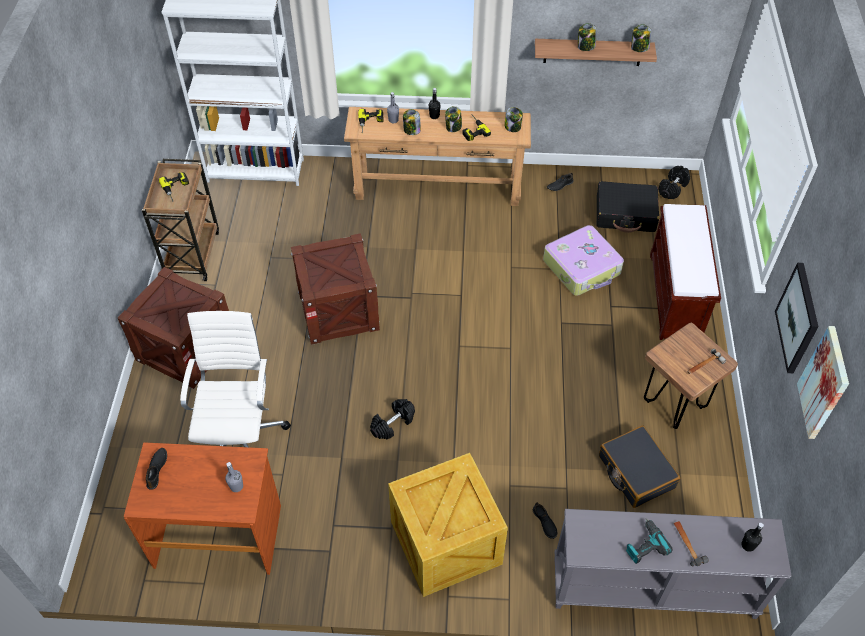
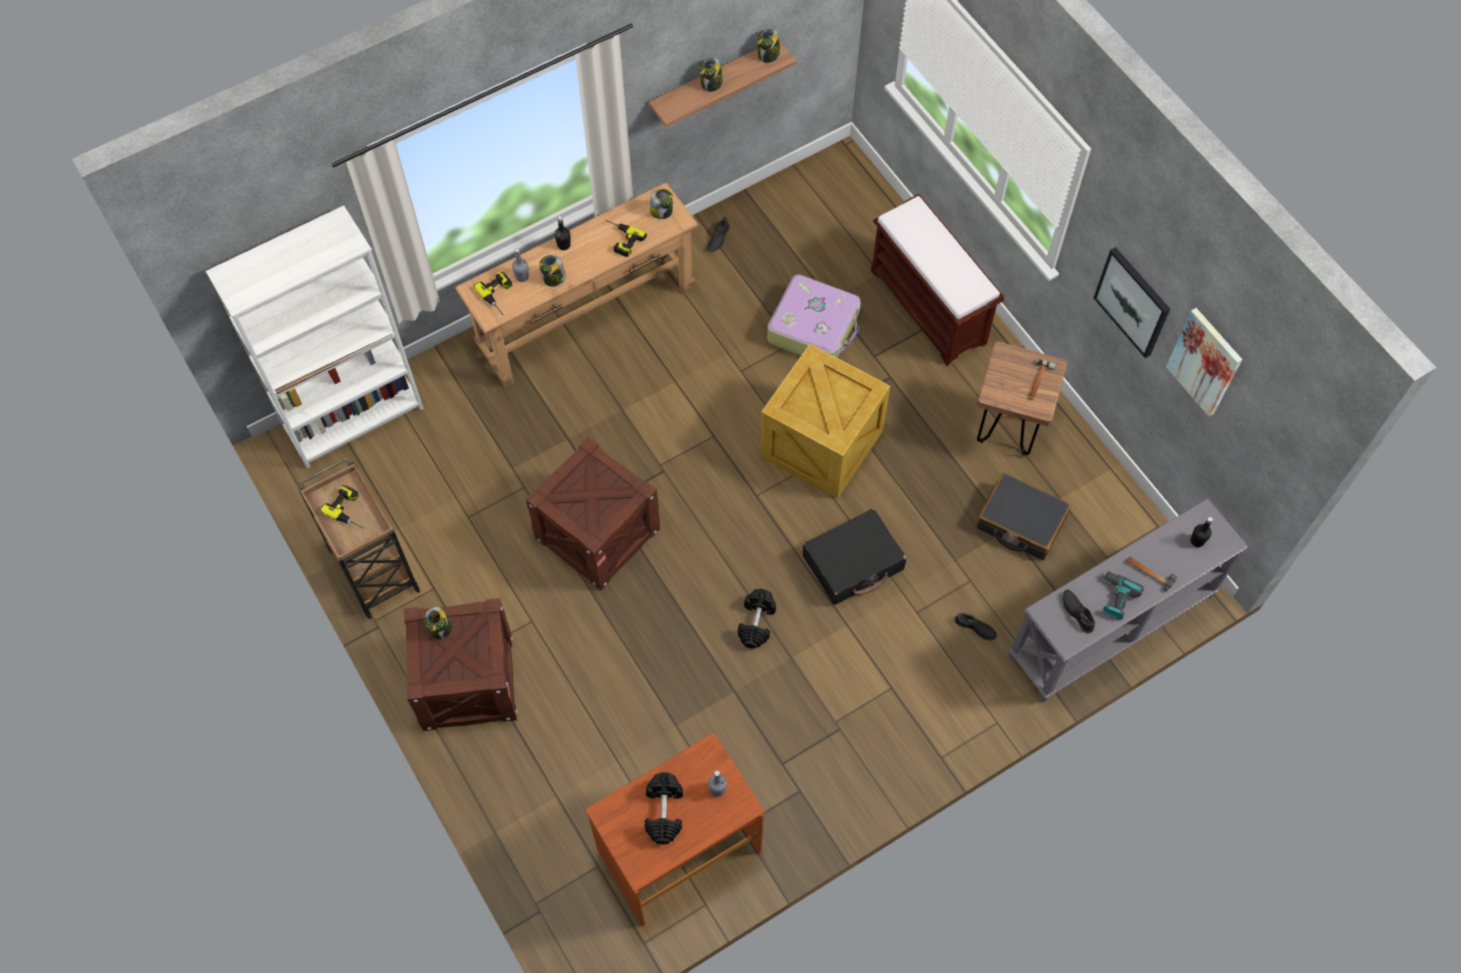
camera: 35 degrees left, 10 degrees up
(157, 470) = (625, 826): black shoe -> black shoe (1077, 612)
(240, 437) = (613, 738): white office chair -> none
(446, 541) = (900, 706): crate -> crate (821, 442)
(453, 127) = (597, 248): jar -> jar (441, 628)
(625, 214) = (812, 235): black suitcase -> black suitcase (853, 563)
(672, 188) = (839, 174): black dumbbell -> black dumbbell (664, 812)

